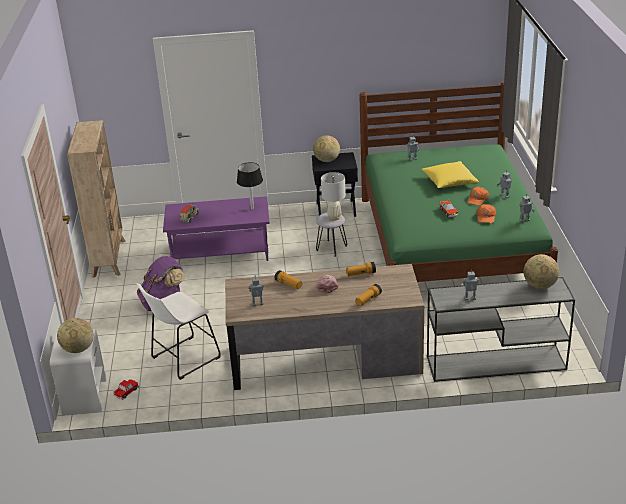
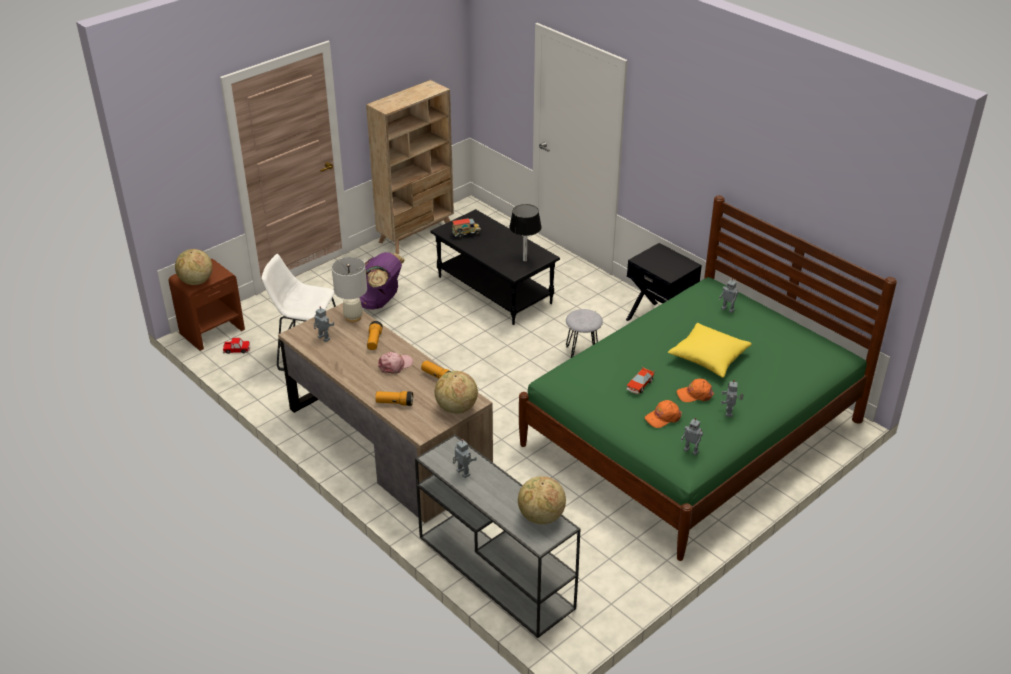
camera: 50 degrees right, 5 degrees up
(84, 396) = (212, 331): white nightstand -> brown nightstand
(220, 253) = (493, 290): purple coffee table -> black coffee table
(326, 160) = (660, 257): globe -> globe (456, 408)
(334, 217) = (587, 320): white table lamp -> white table lamp (353, 317)

